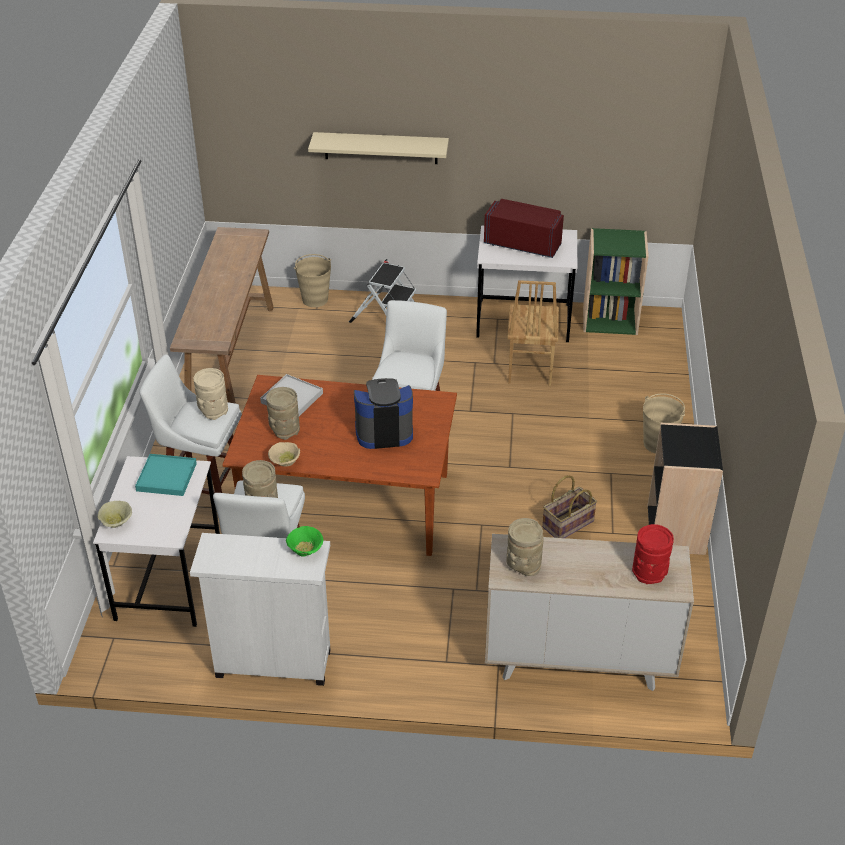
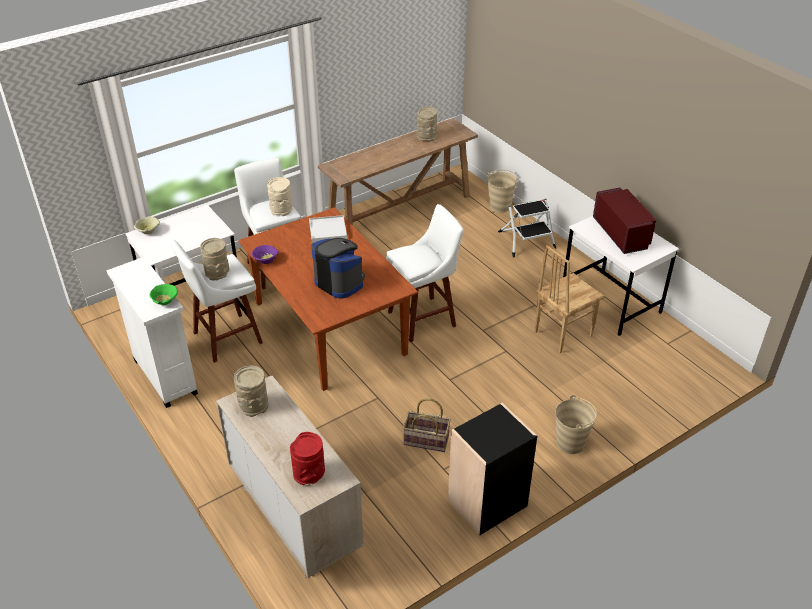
camera: 50 degrees right, 0 degrees up
(166, 477) = (203, 226): turquoise tray -> none
(284, 429) = (295, 244): beige vase -> beige vase (426, 137)
(285, 461) = (266, 260): beige bowl -> purple bowl
(381, 148) = (564, 105): beige shelf -> none
(610, 320) = (676, 343): green bookcase -> none

